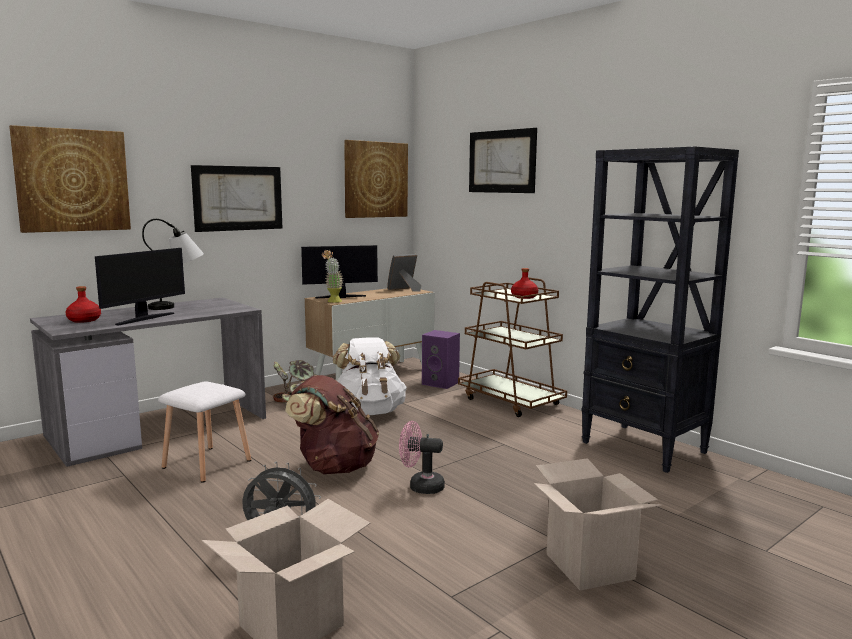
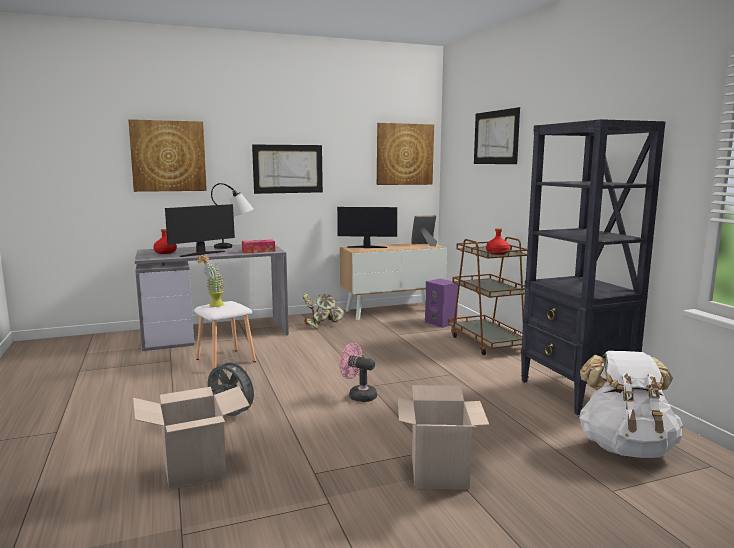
camera: 20 degrees right, 0 degrees up
(221, 310) = (258, 251): none -> tissue box
(333, 302) = (356, 250): potted plant -> potted plant (213, 306)
(334, 467) = (307, 373): brown backpack -> none
(369, 412) = (366, 338): white backpack -> white backpack (625, 447)

